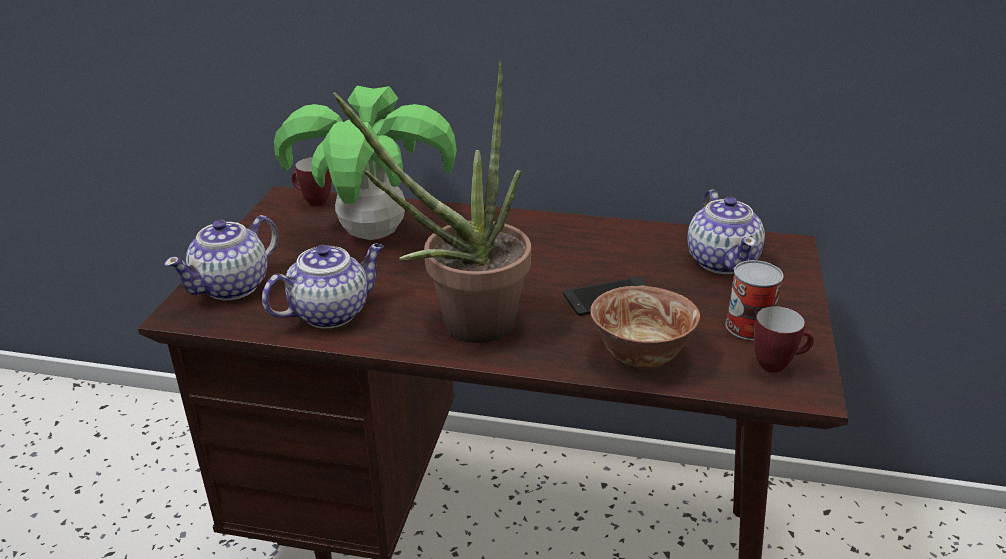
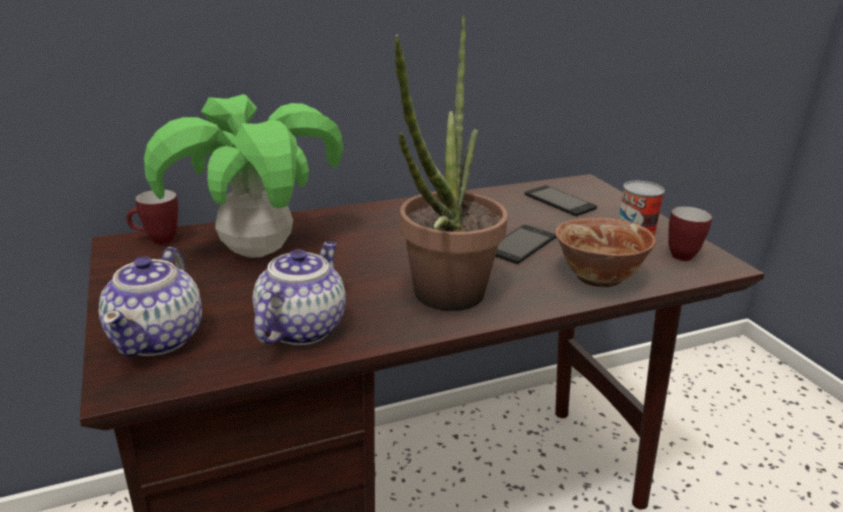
camera: 35 degrees left, 5 degrees down
(722, 261) = (559, 201): teapot -> phone

